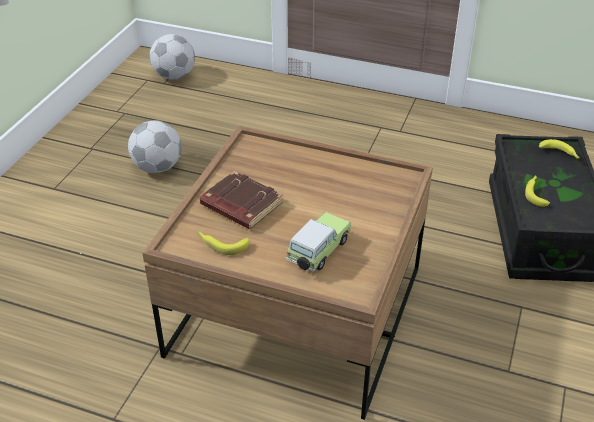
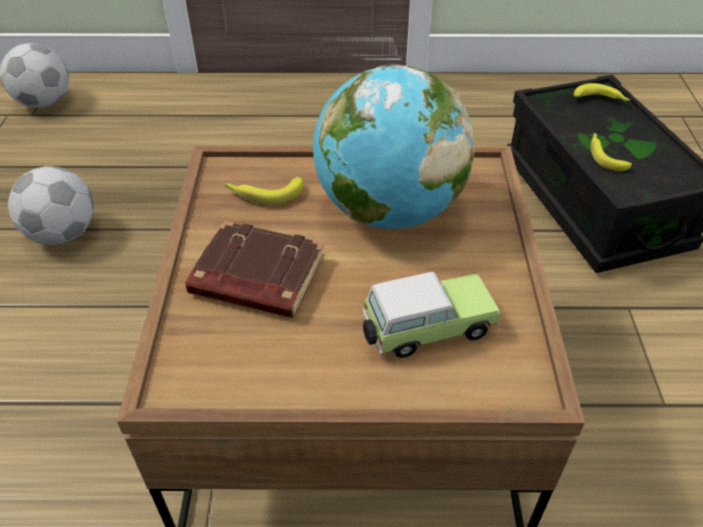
camera: 20 degrees left, 5 degrees up
(221, 244) = (256, 359): banana -> banana (263, 194)
(317, 253) = (424, 330): toy car -> toy car turned 60 degrees clockwise
(334, 187) = (388, 211): none -> globe

